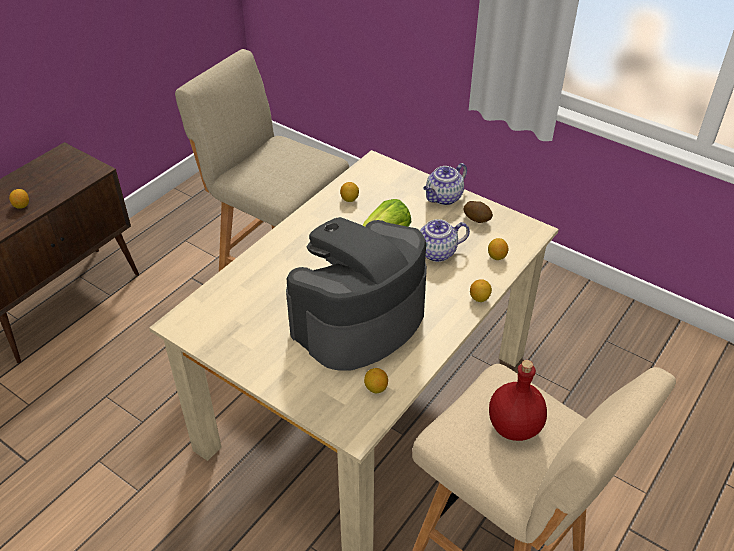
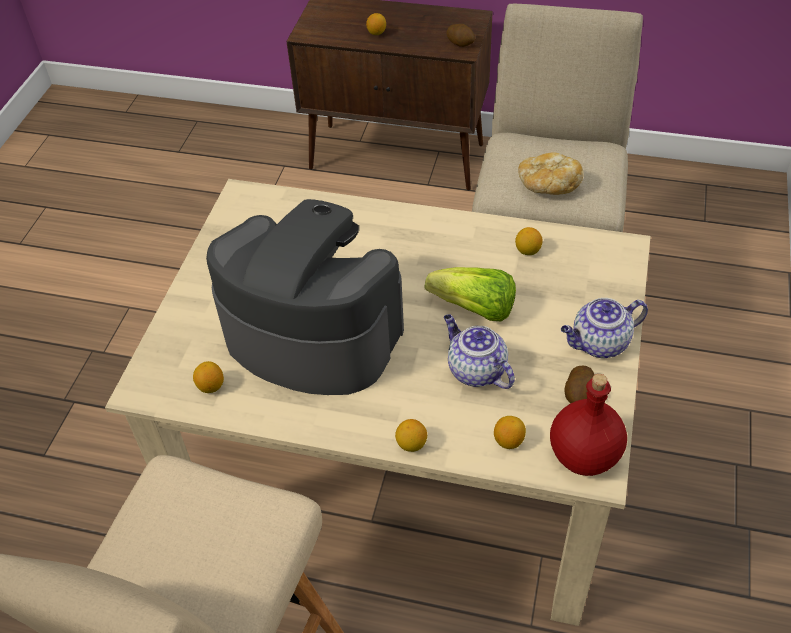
camera: 70 degrees right, 5 degrees up
(86, 168) = (460, 43): none -> potato
(295, 173) = (548, 186): none -> bread
(443, 198) = (599, 344): teapot -> teapot turned 45 degrees counterclockwise
(513, 426) = (200, 545): red bottle -> red bottle (583, 455)

